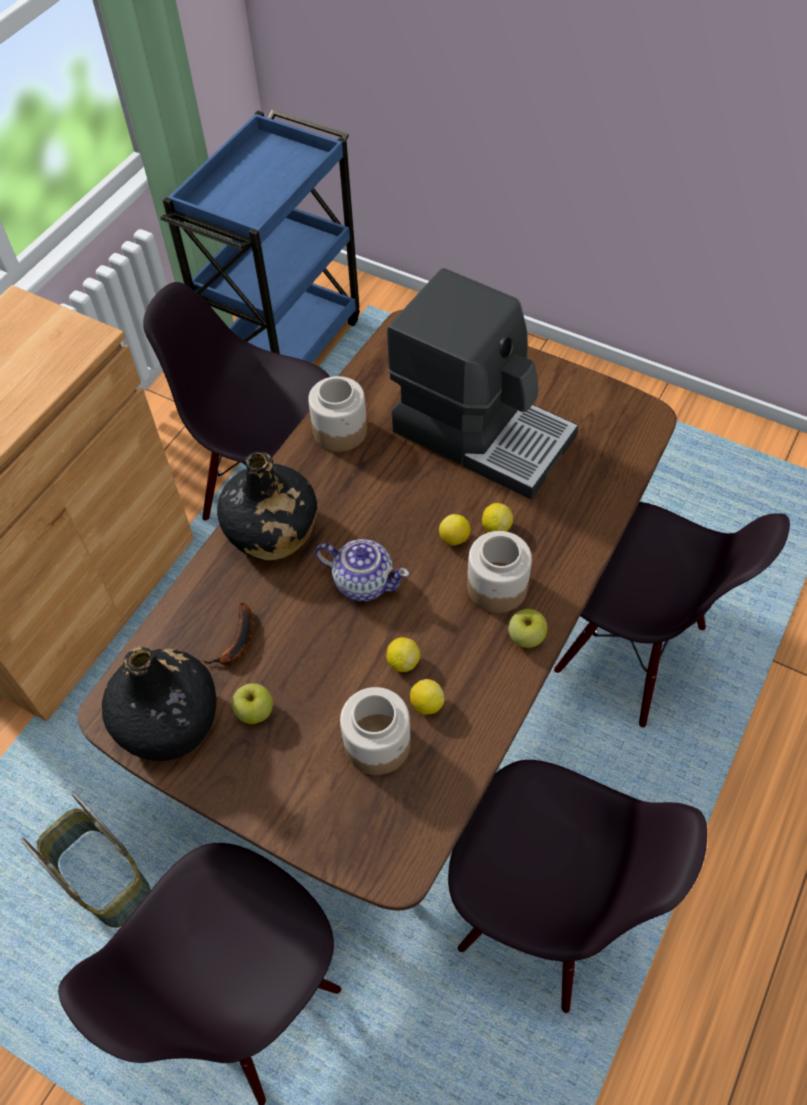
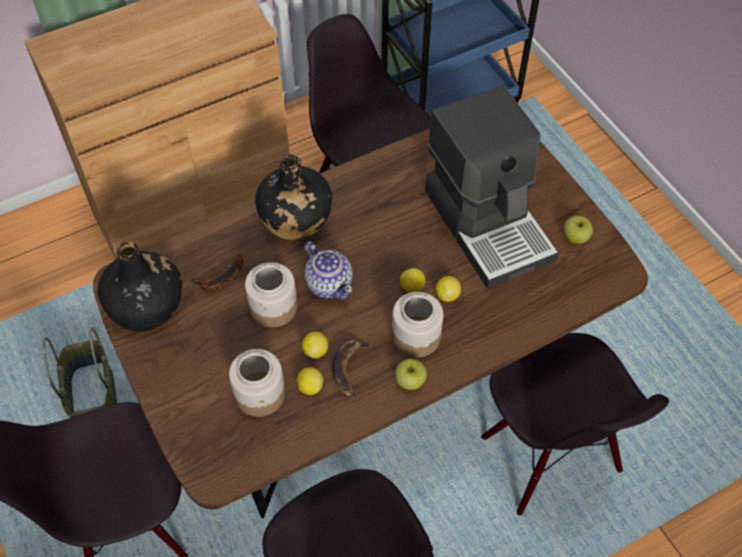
camera: 30 degrees right, 0 degrees up
(255, 711) = (200, 329): apple -> apple (575, 237)
(340, 430) = (390, 172): jar -> jar (274, 307)
(453, 659) = (349, 368): none -> banana

